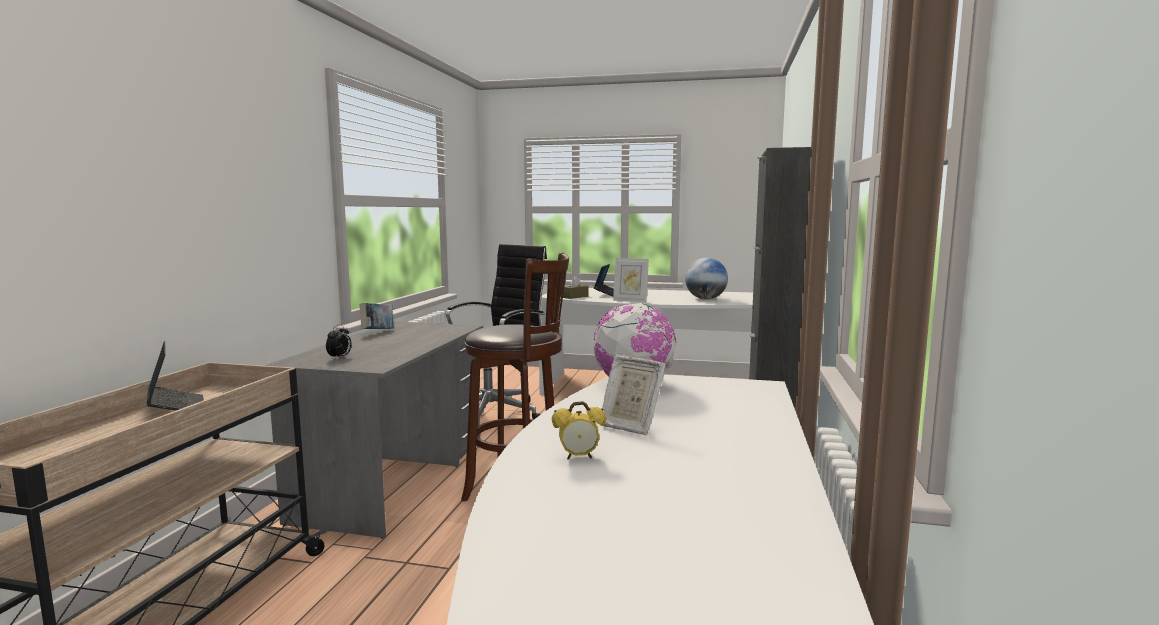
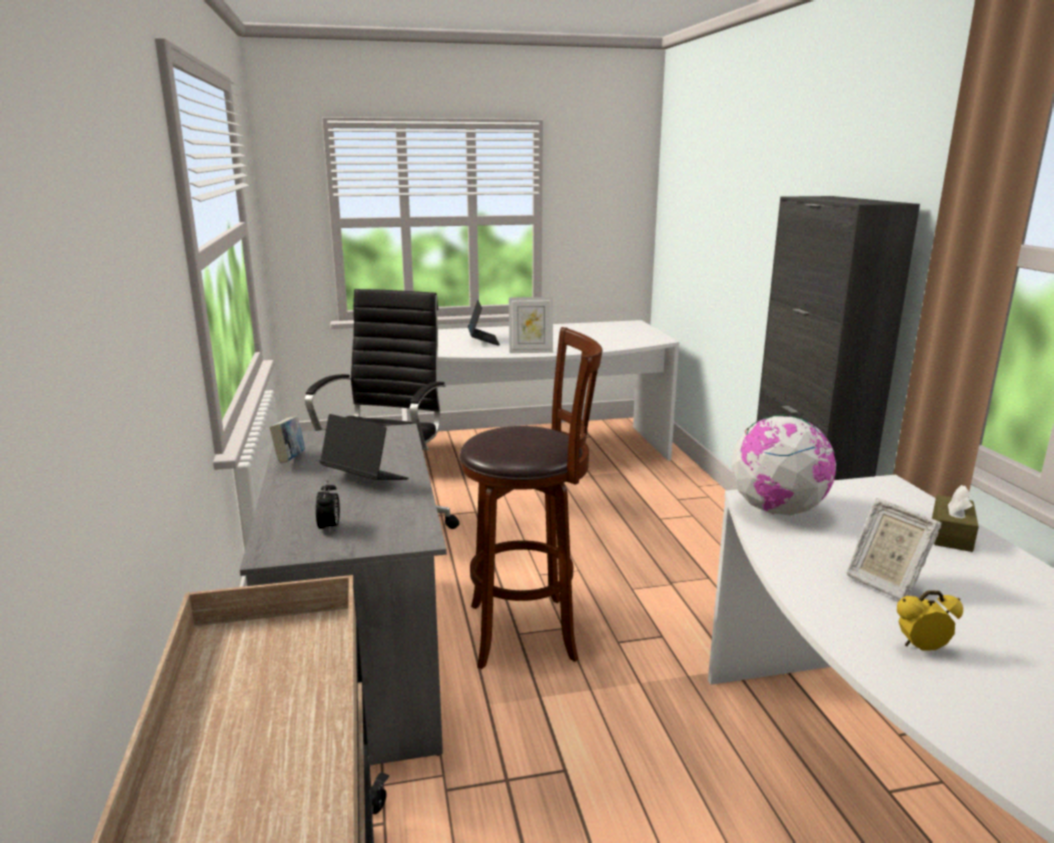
camera: 25 degrees left, 10 degrees up
(177, 408) = (233, 693): laptop -> laptop (364, 479)
(574, 297) = (451, 350): brown tissue box -> brown tissue box (951, 534)
(578, 457) = (921, 649): alarm clock -> alarm clock turned 150 degrees counterclockwise
(629, 426) = (884, 583): picture frame -> picture frame turned 45 degrees clockwise
(705, 299) = (607, 338): globe -> none

